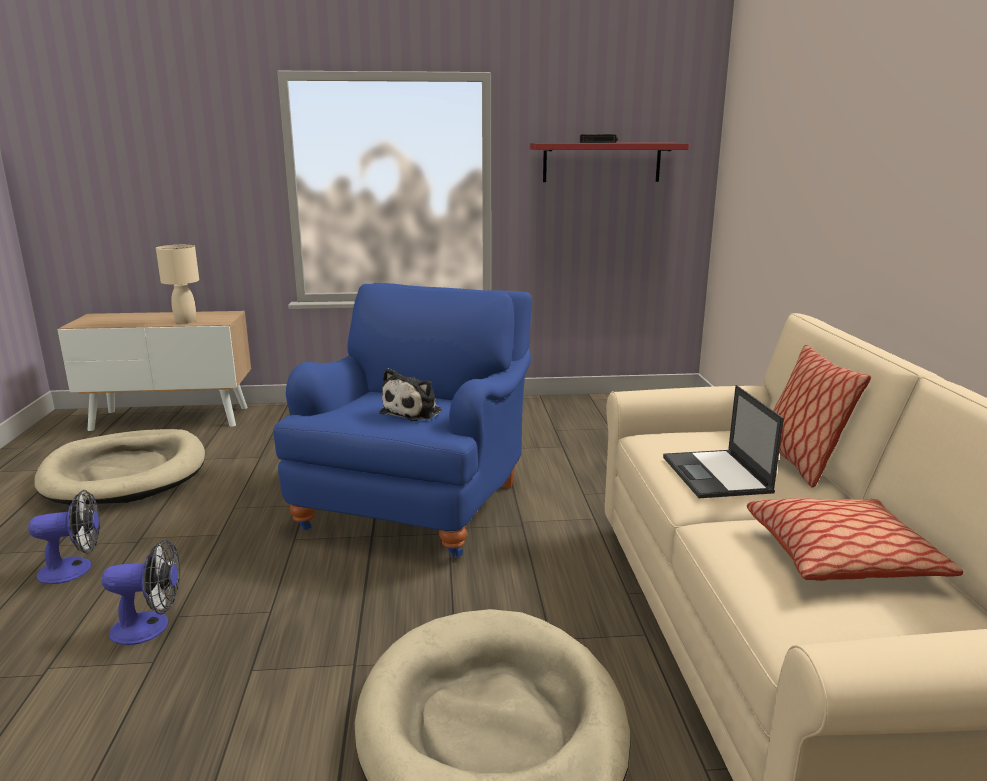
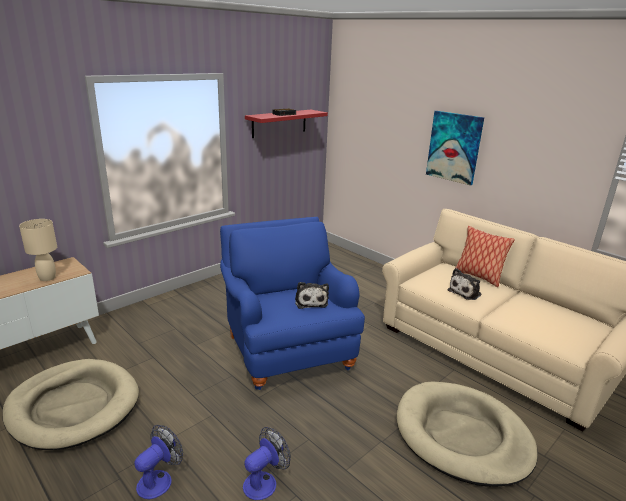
camera: 40 degrees left, 5 degrees up
(717, 475) = (466, 292): laptop -> plush toy
(841, 557) = (543, 314): pillow -> none
(863, 186) = (454, 147): none -> picture

